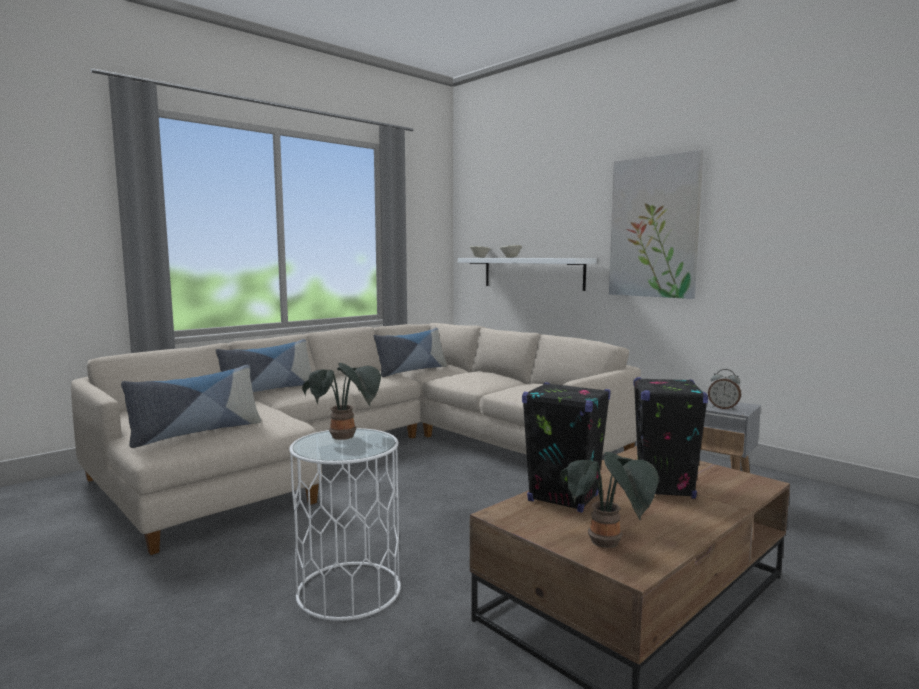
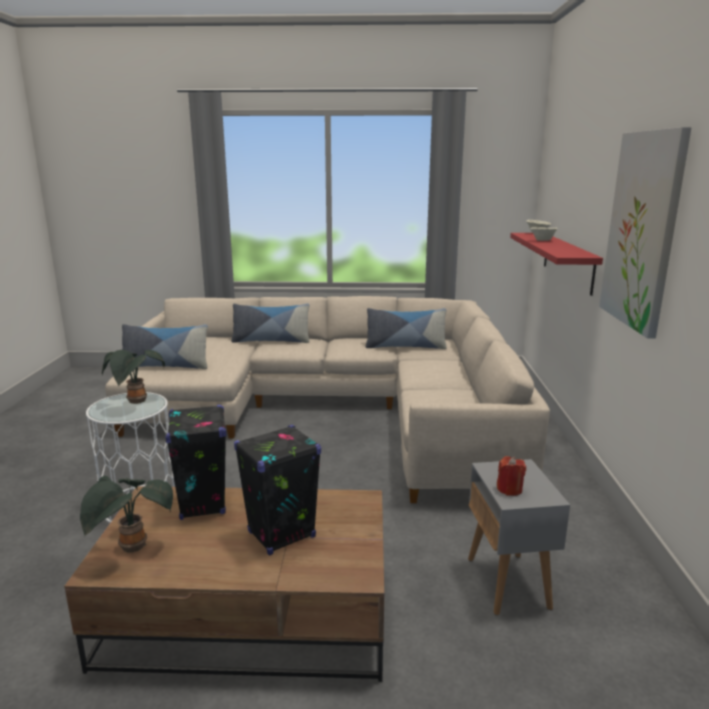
camera: 45 degrees right, 10 degrees up
(532, 273) = (567, 261): white shelf -> red shelf
(723, 408) = (509, 489): alarm clock -> red candle

